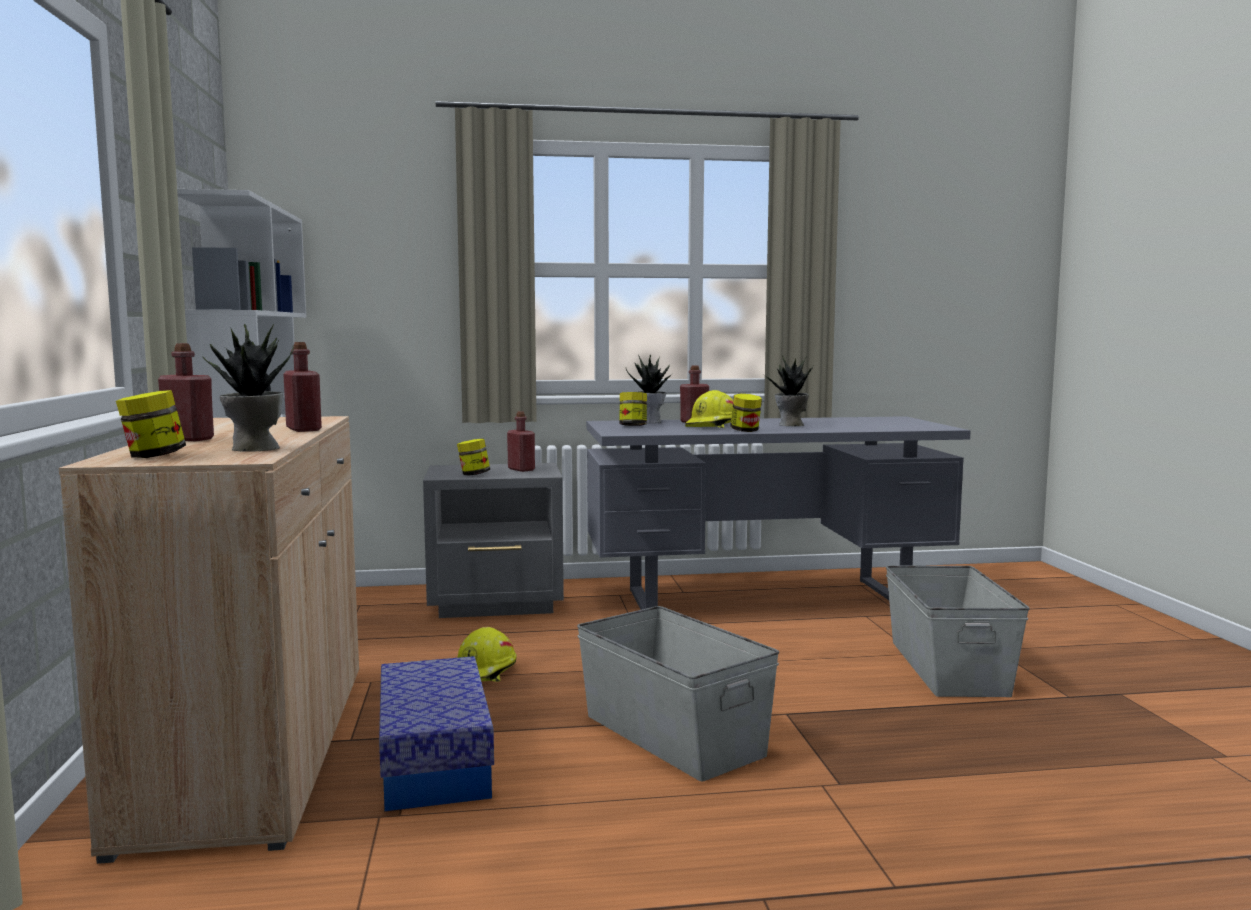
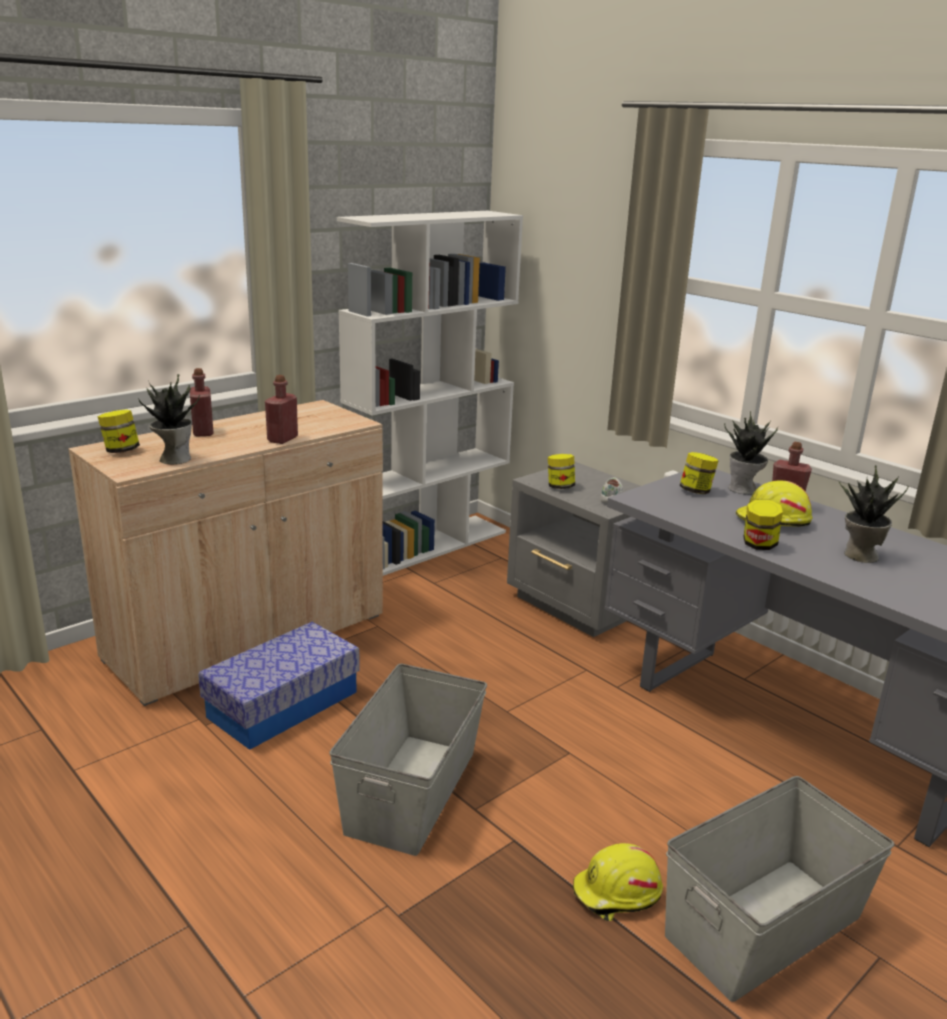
camera: 55 degrees right, 15 degrees up
(485, 672) = (439, 660): yellow hard hat -> yellow hard hat (617, 894)
(521, 469) = (611, 495): red bottle -> white shoe

